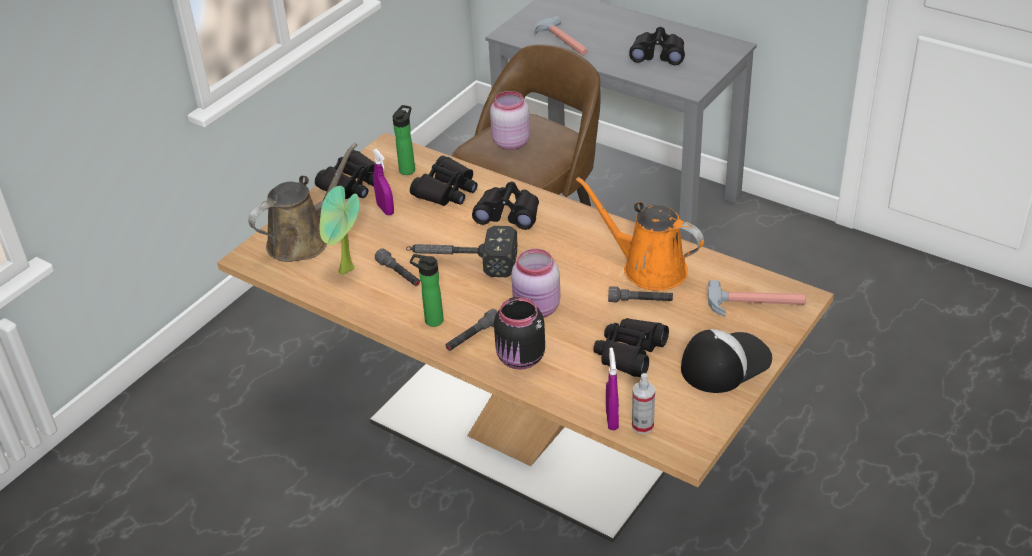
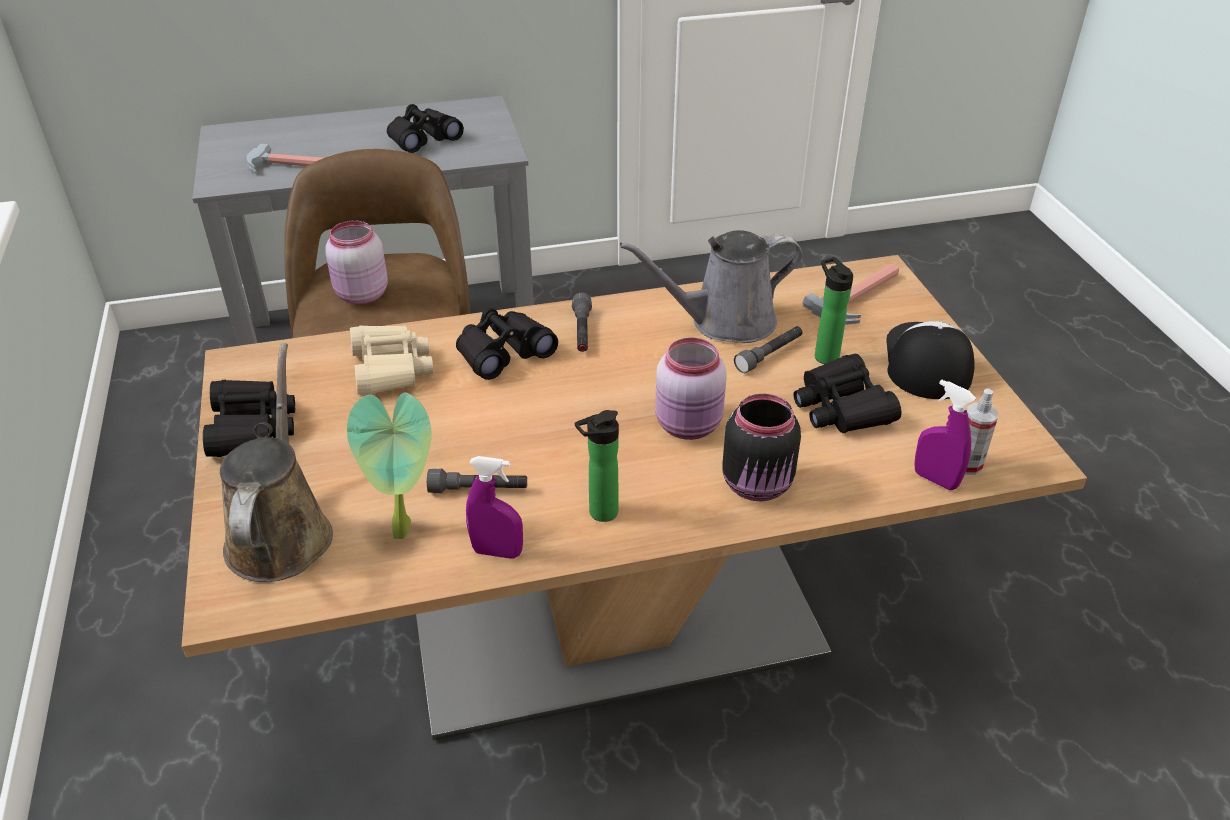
camera: 50 degrees left, 0 degrees up
(385, 209) = (344, 431): purple spray bottle -> purple spray bottle (497, 552)
(408, 169) = (304, 372): bottle -> bottle (824, 355)
(446, 190) = (390, 368): black binoculars -> beige binoculars
(461, 261) = (529, 430): hammer -> none
(472, 337) = (673, 499): grey flashlight -> grey flashlight (582, 331)
(648, 268) = (724, 322): orange watering can -> grey watering can

